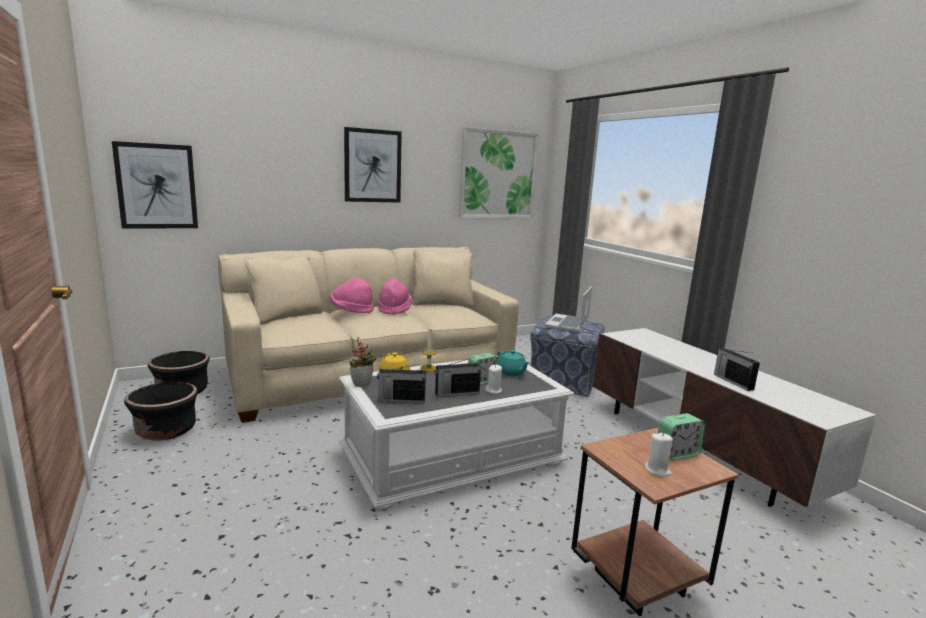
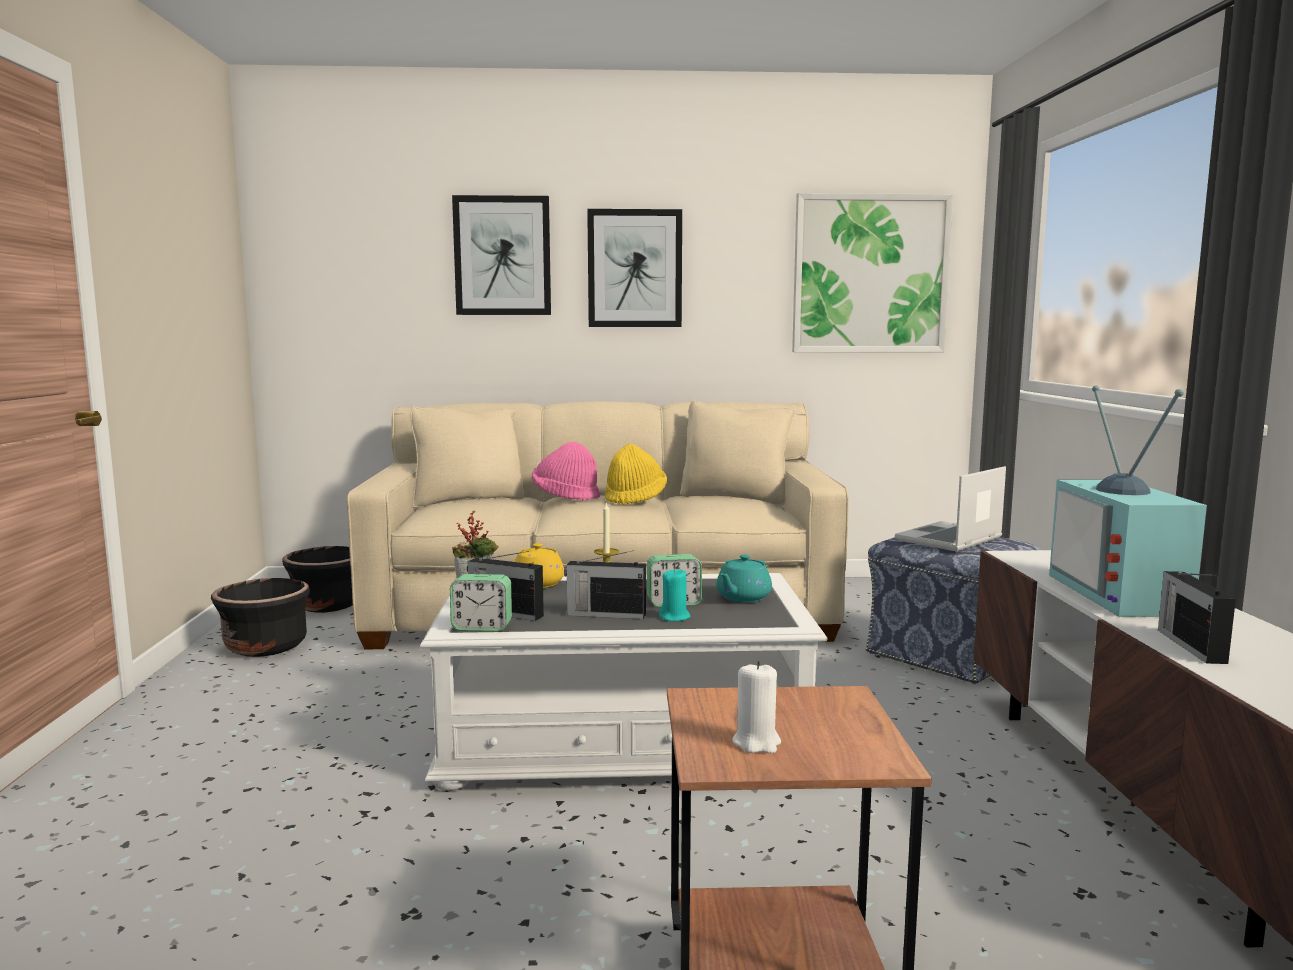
camera: 25 degrees right, 5 degrees down
(157, 186) = (323, 311): picture -> picture (502, 256)
(394, 309) = (635, 499): pink hat -> yellow hat
(493, 390) = (674, 617): white candle -> turquoise candle
(511, 372) = (742, 597): turquoise teapot -> turquoise teapot turned 45 degrees clockwise
(677, 453) = (841, 726): alarm clock -> alarm clock (482, 627)
(682, 355) = (1125, 595): none -> television

